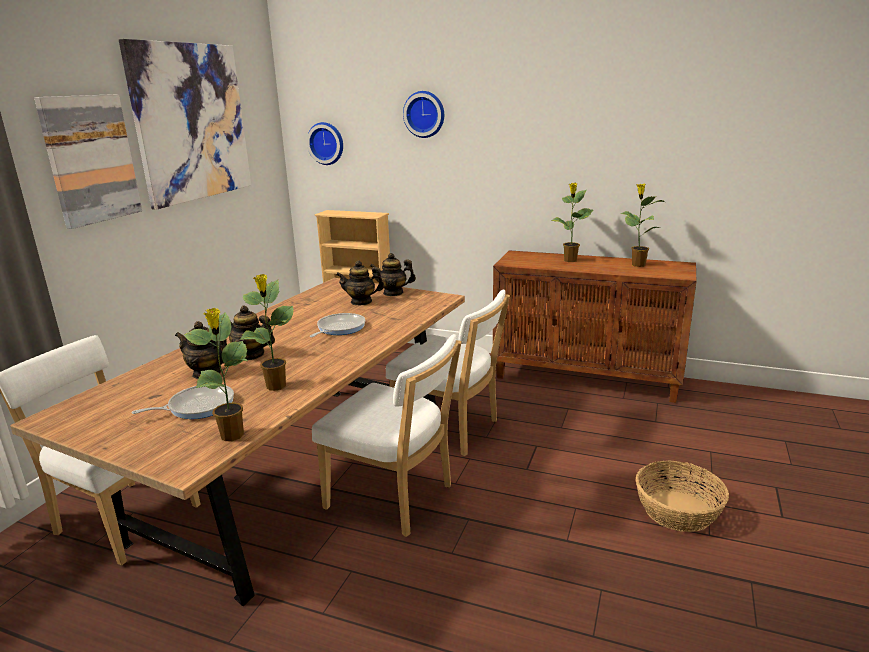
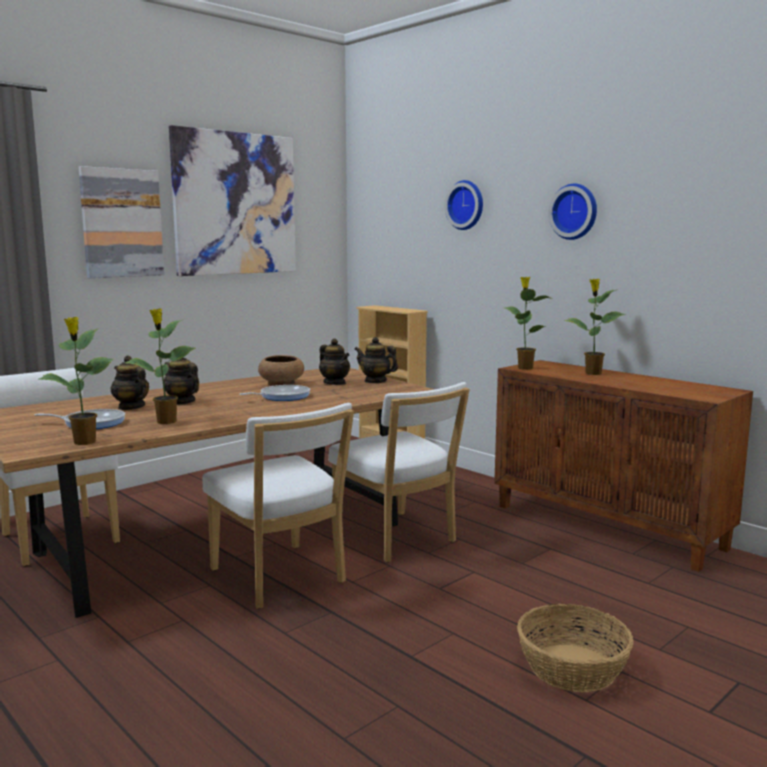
camera: 25 degrees right, 10 degrees down
(315, 312) = (282, 384): none -> brown bowl
(326, 143) = (381, 236): wall clock -> wall clock (575, 212)
(361, 302) = (334, 383): teapot -> teapot turned 150 degrees counterclockwise
(637, 264) = (669, 384): potted plant -> potted plant (524, 368)

